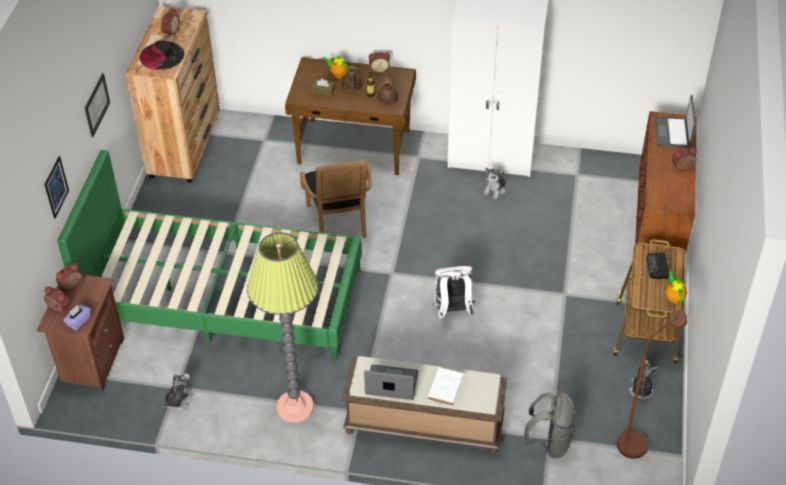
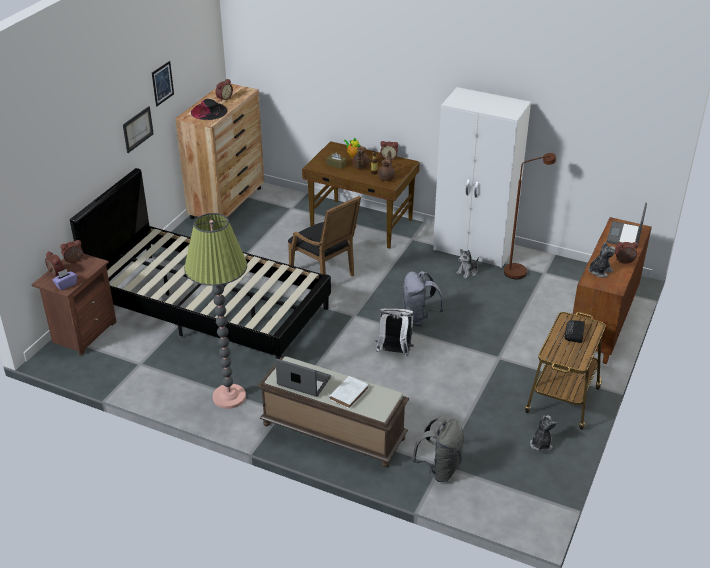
camera: 15 degrees right, 10 degrees down
(56, 187) = (77, 175): picture -> picture (162, 83)
(178, 400) = (137, 373): plush toy -> plush toy (599, 271)
(224, 296) = (209, 307): green bed -> black bed
(339, 224) = (326, 274): black armchair -> black armchair turned 45 degrees counterclockwise
(463, 260) = (419, 317): none -> grey backpack
(637, 440) = (522, 483): brown floor lamp -> brown floor lamp (520, 270)
(674, 297) = (581, 358): teapot -> none

